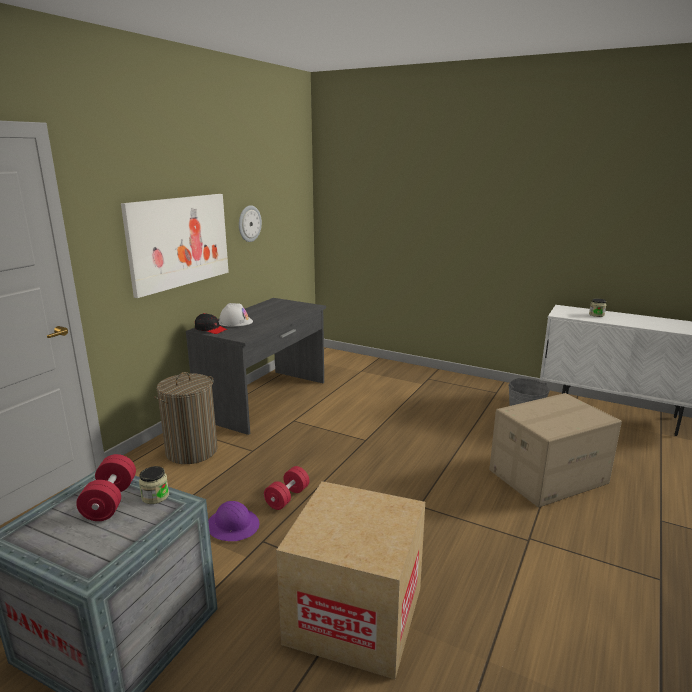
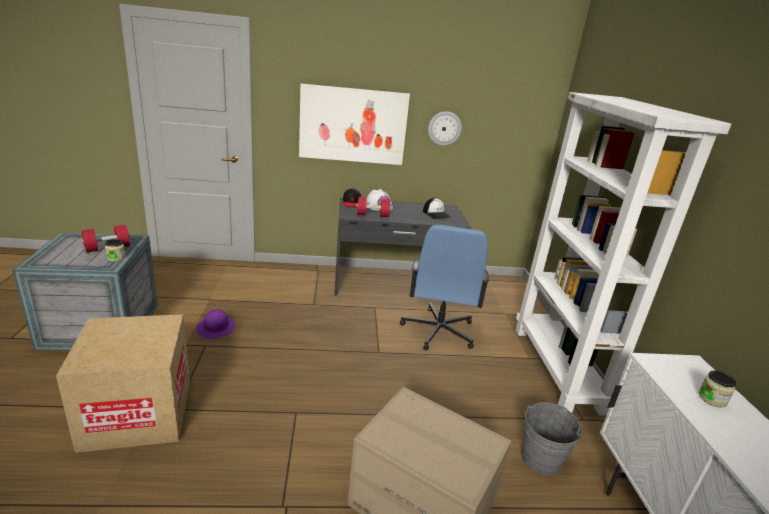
camera: 55 degrees right, 5 degrees up
(192, 451) = (293, 282): laundry basket -> none
(283, 308) = (436, 214): none -> cap
(287, 497) = (263, 339): red dumbbell -> red dumbbell (372, 215)
(359, 404) = (438, 331): none -> blue office chair
(441, 379) = (558, 368): none -> white bookcase

